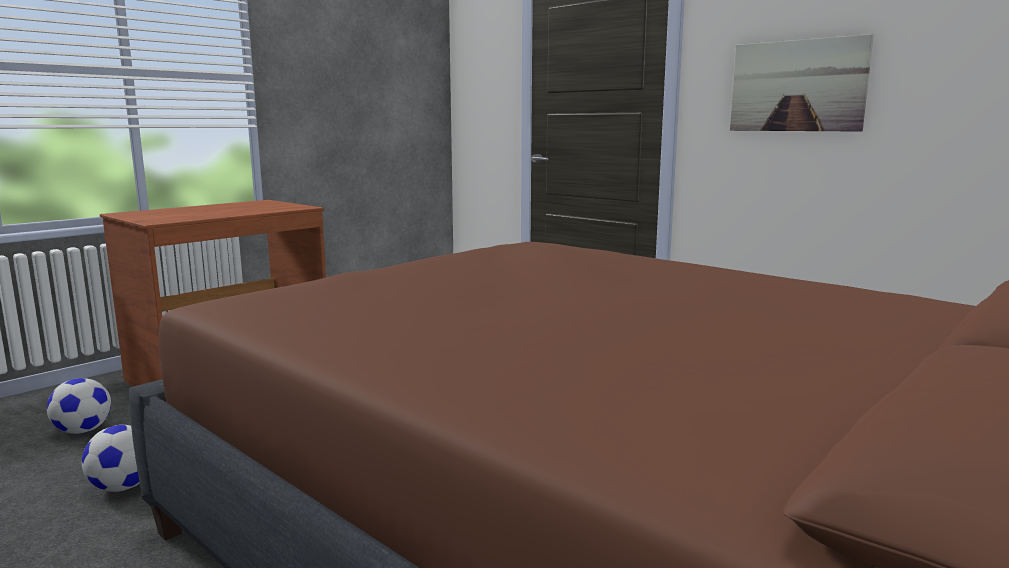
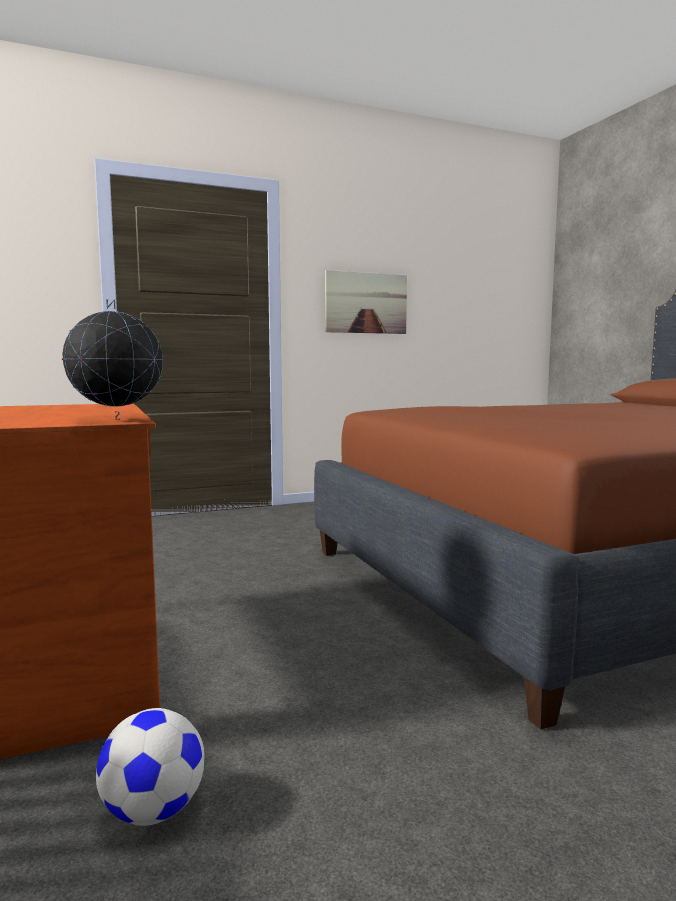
camera: 65 degrees left, 5 degrees down
(123, 487) = (409, 758): football -> none
(159, 220) = (116, 419): none -> globe

